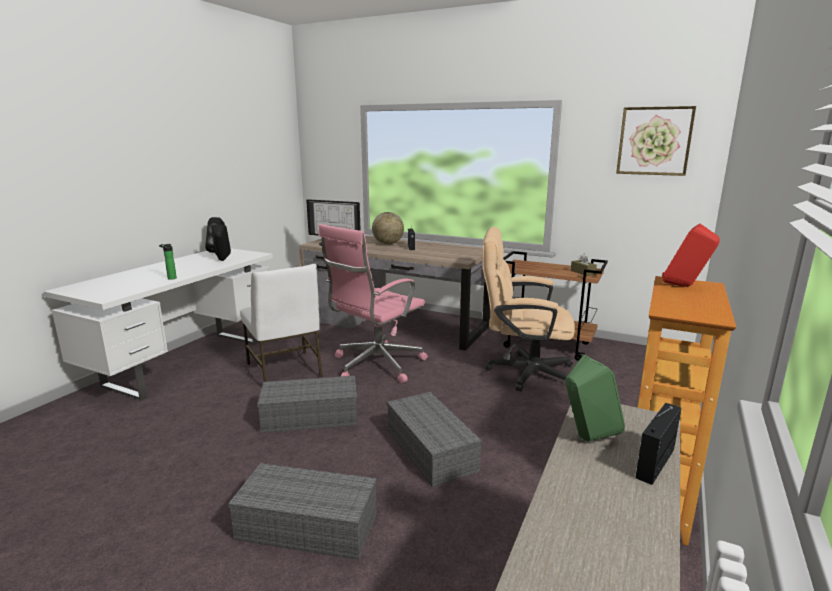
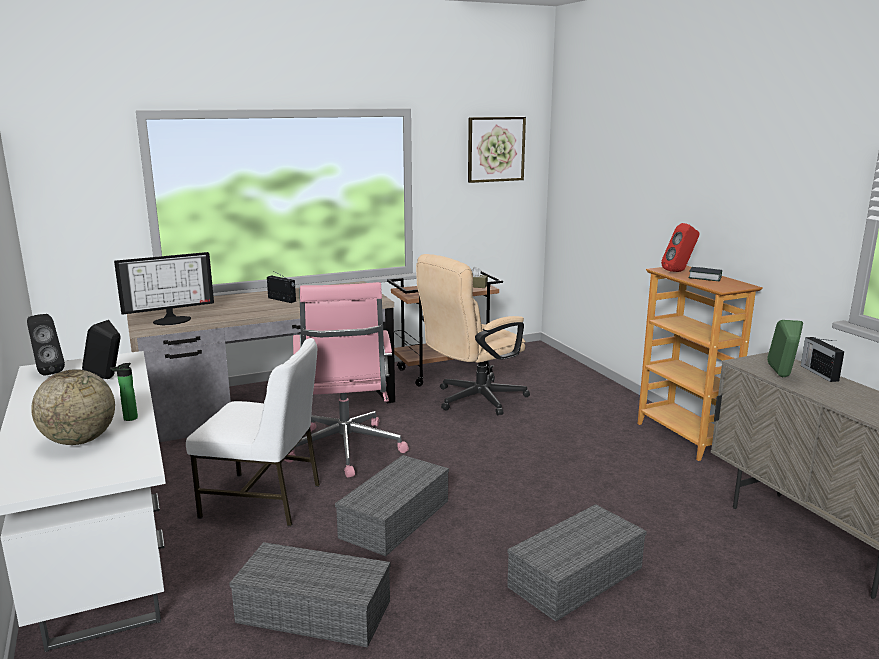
camera: 50 degrees left, 0 degrees up
(388, 243) = (241, 302): globe -> globe (79, 441)
(432, 450) = (537, 484): grey storage box -> grey storage box (316, 611)
(692, 298) = (704, 277): none -> book

